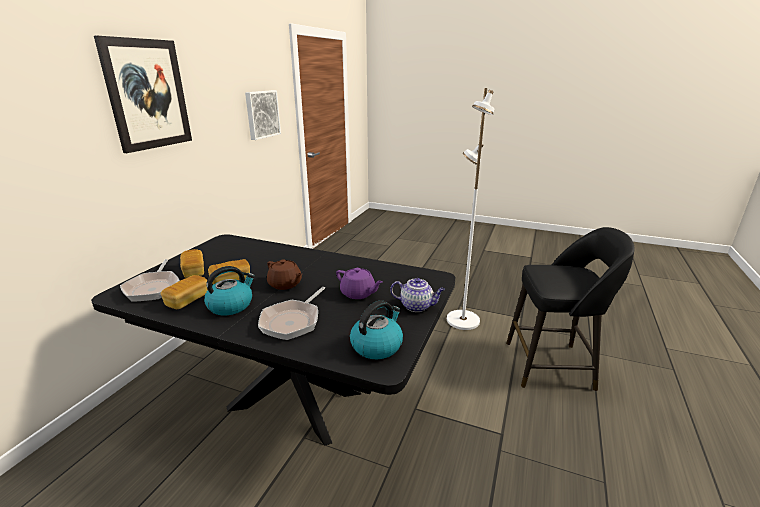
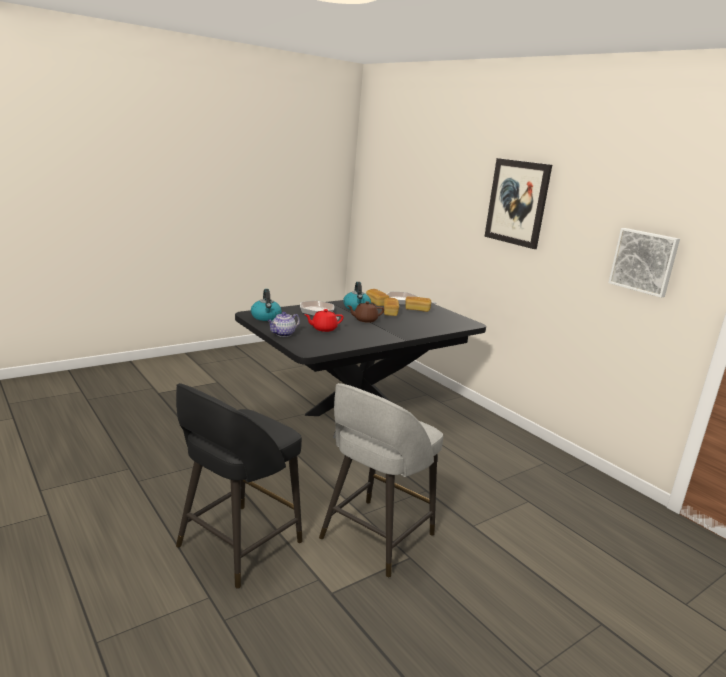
camera: 120 degrees right, 5 degrees down
(358, 293) = (323, 329): purple teapot -> red teapot
(462, 320) = (375, 538): white floor lamp -> grey stool

